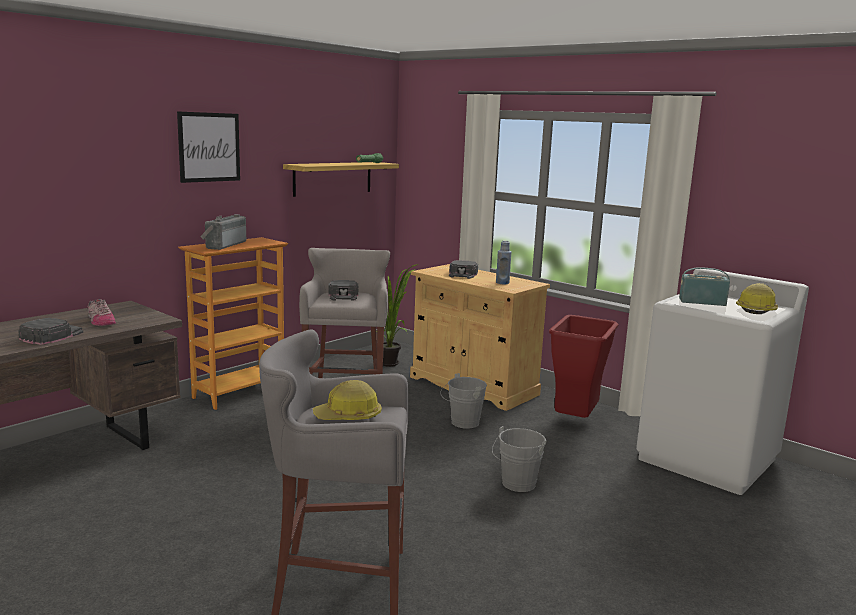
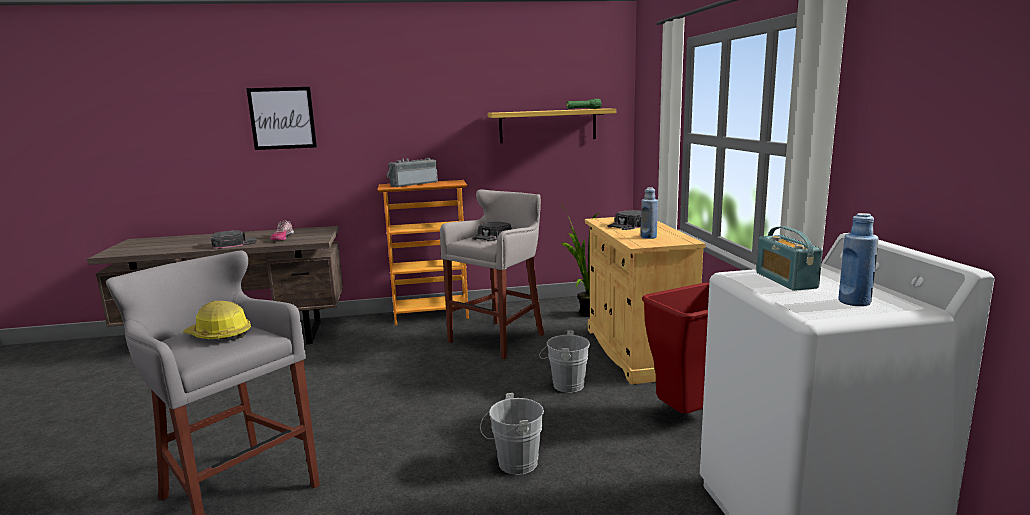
camera: 40 degrees right, 0 degrees up
(209, 147) = (409, 99): picture -> picture (282, 118)
(702, 302) = (785, 280): radio -> radio turned 150 degrees counterclockwise
(756, 309) = (854, 302): hard hat -> blue bottle

